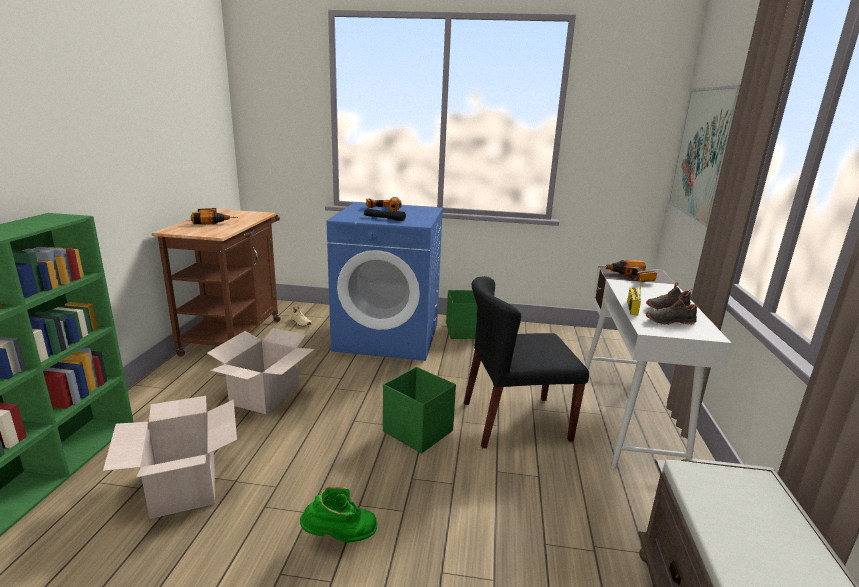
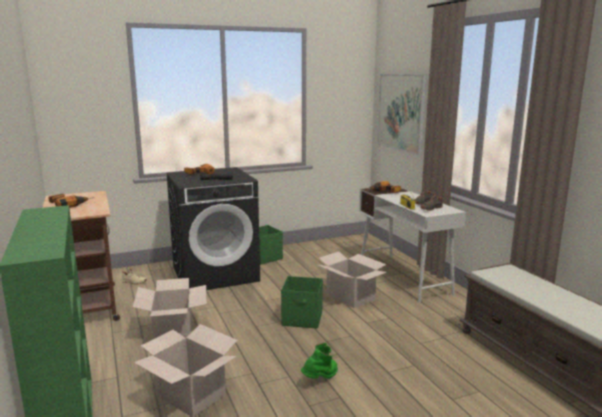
camera: 30 degrees left, 5 degrees down
(388, 337) = (216, 274): blue washing machine -> black washing machine
(514, 421) = (350, 297): black chair -> cardboard box

